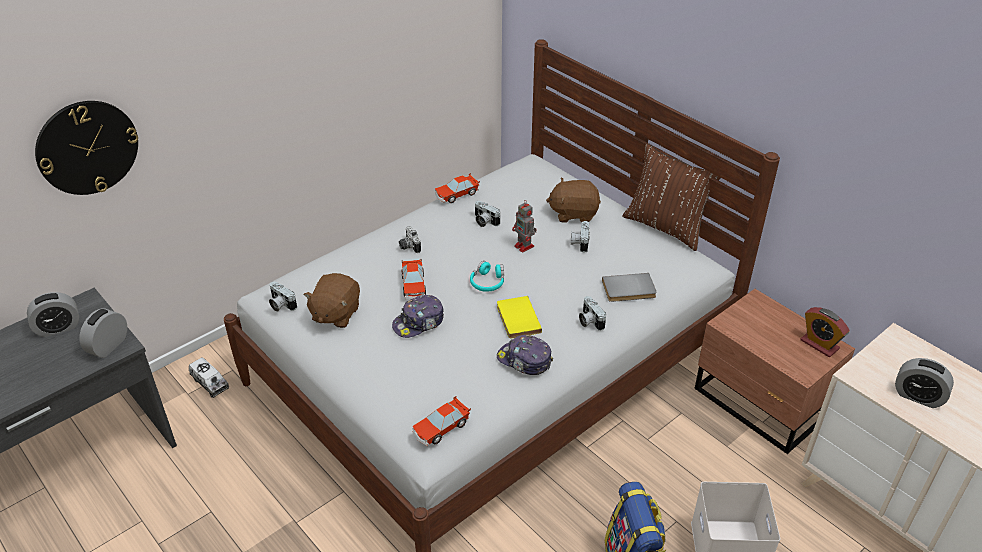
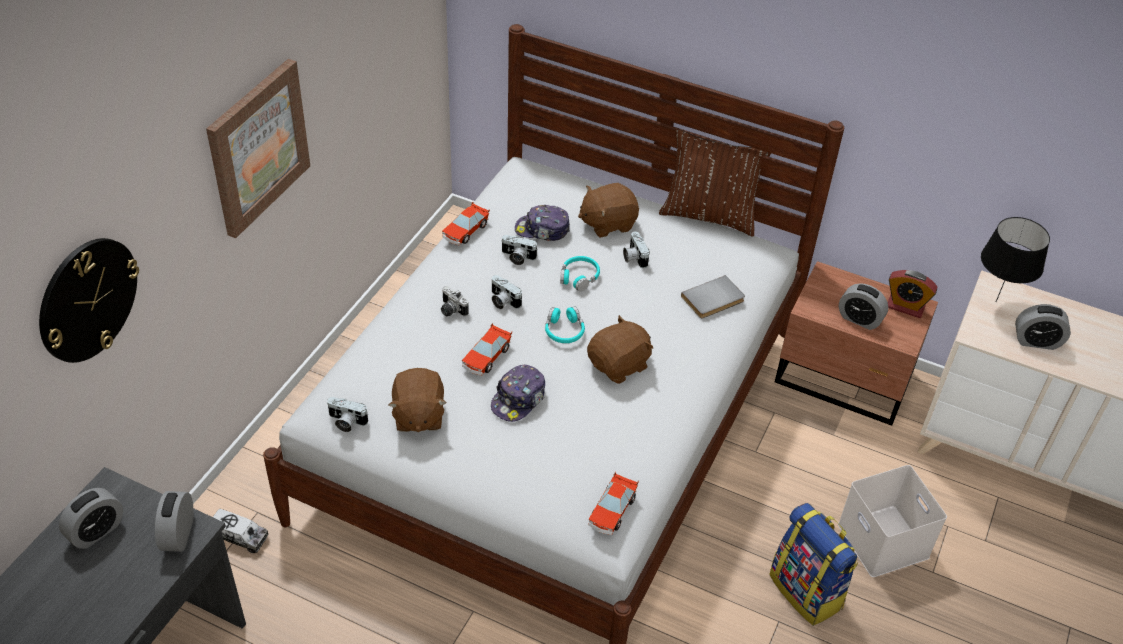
camera: 25 degrees left, 5 degrees up
(278, 78) = (257, 147): none -> picture
(413, 286) = (486, 357): toy car -> toy car turned 60 degrees clockwise
(516, 319) = (619, 365): yellow book -> brown plush toy
(524, 246) = (579, 277): toy robot -> turquoise headphones
(524, 360) = (653, 410): cap -> cap (542, 230)
(589, 321) = (693, 346): camera -> camera (502, 301)
(769, 343) = (859, 319): none -> alarm clock
(893, 351) = (995, 301): none -> black table lamp

